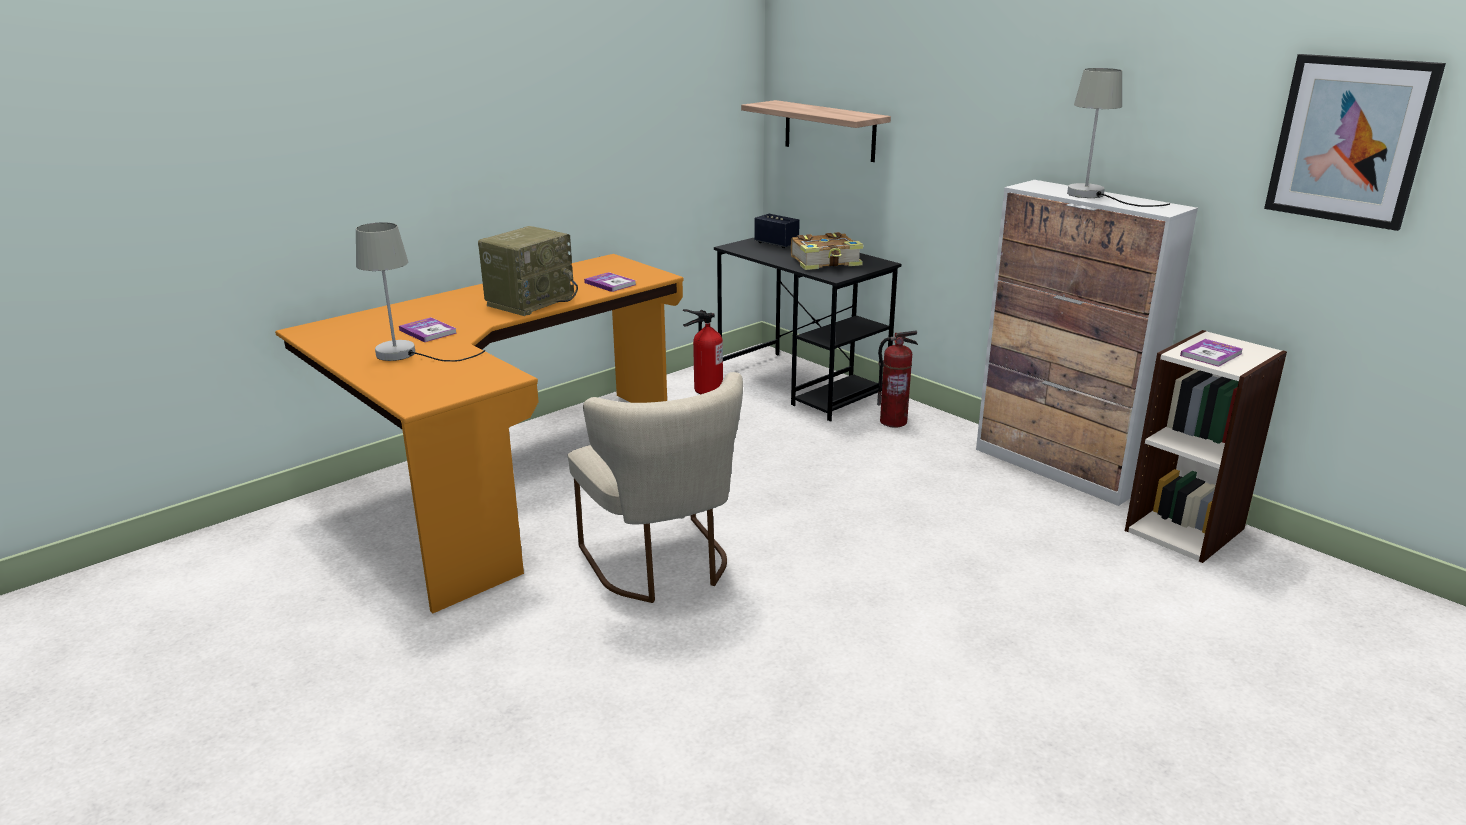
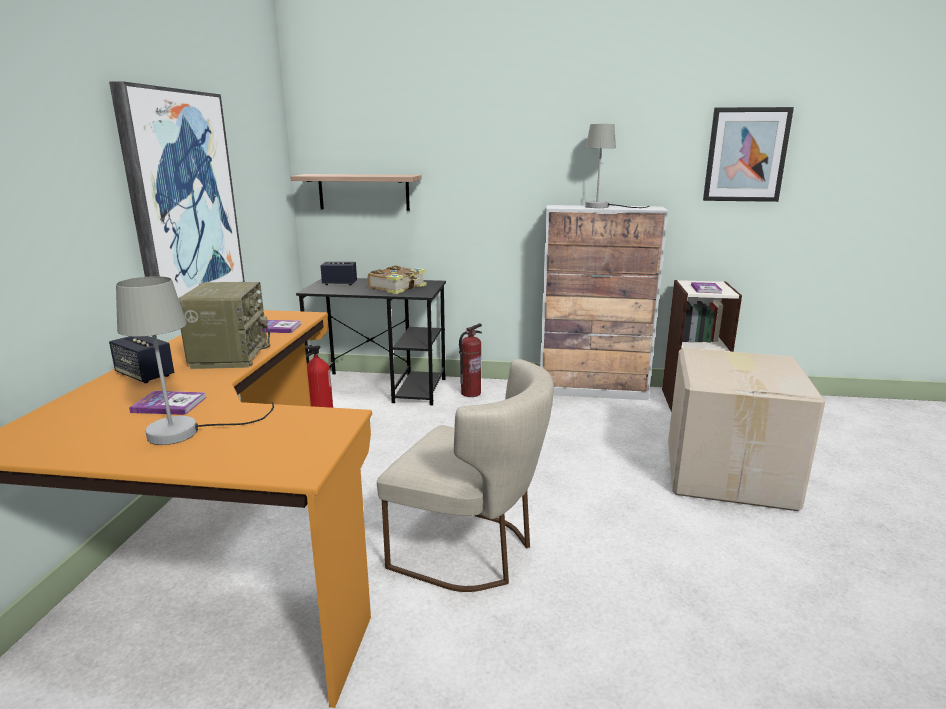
camera: 40 degrees left, 5 degrees down
(452, 303) = (145, 375): none -> speaker
(564, 136) = (182, 200): none -> picture
(1064, 624) = (729, 473): none -> cardboard box

